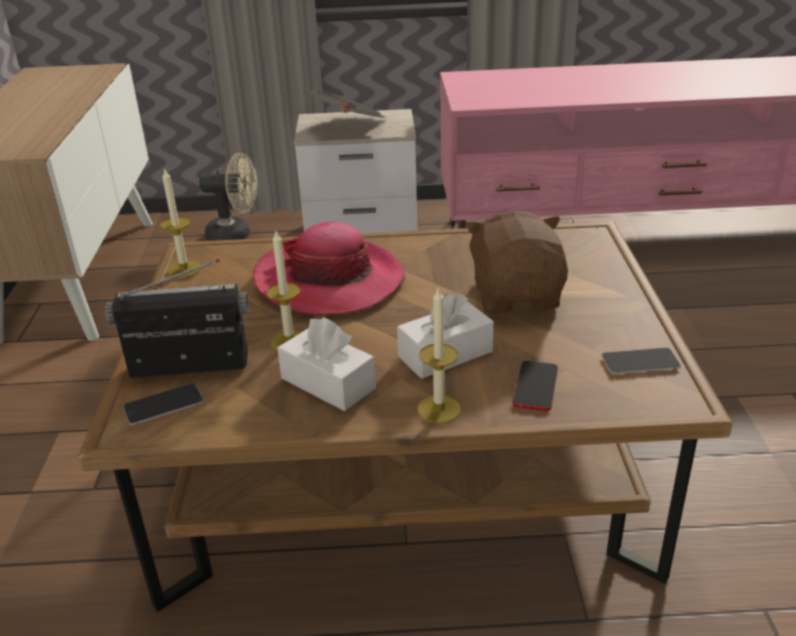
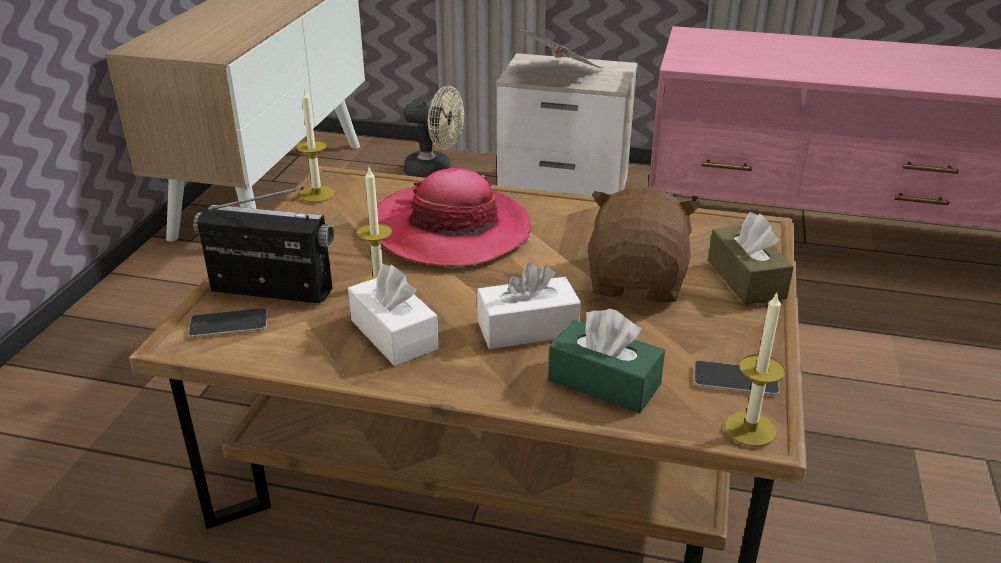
camera: 15 degrees right, 0 degrees up
(439, 409) = (489, 384): candle -> candle (750, 429)
(535, 387) = (604, 382): phone -> green tissue box
(604, 278) = (746, 279): none -> brown tissue box

